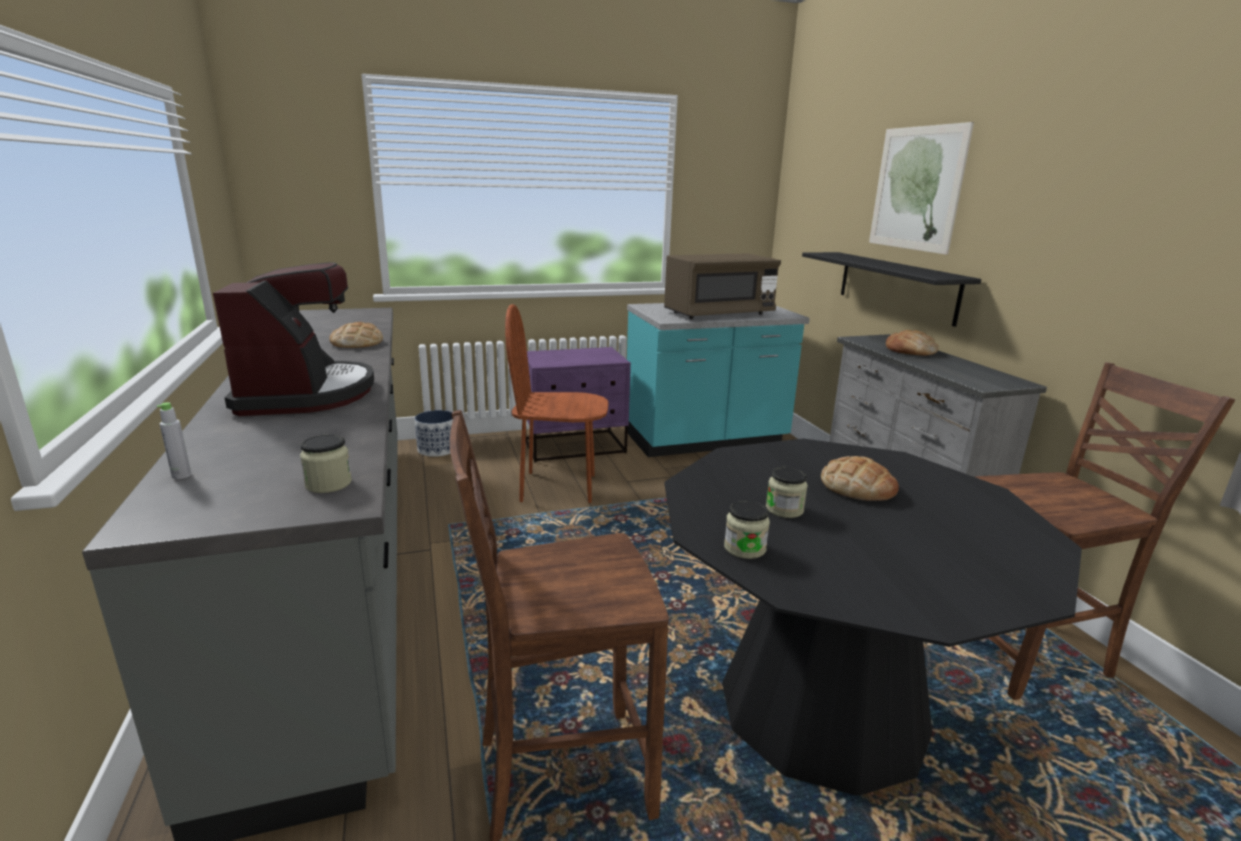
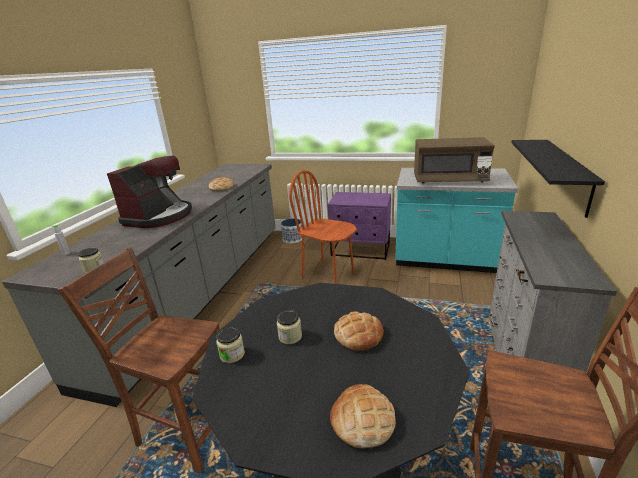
camera: 35 degrees right, 5 degrees up
(910, 350) = (543, 231): bread -> bread (362, 420)
(916, 188) = (586, 94): picture -> none

